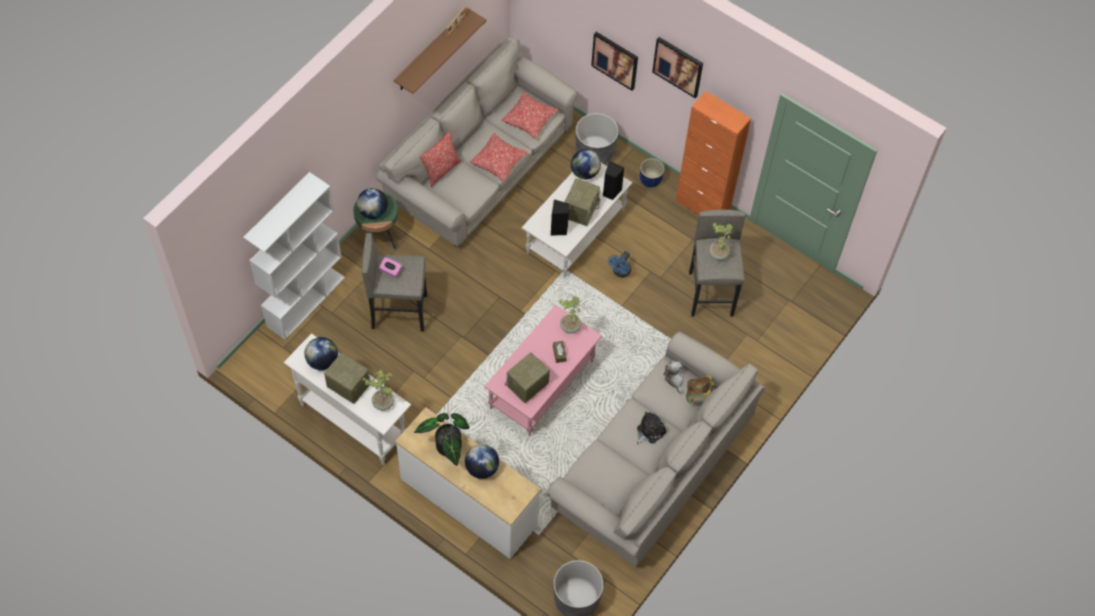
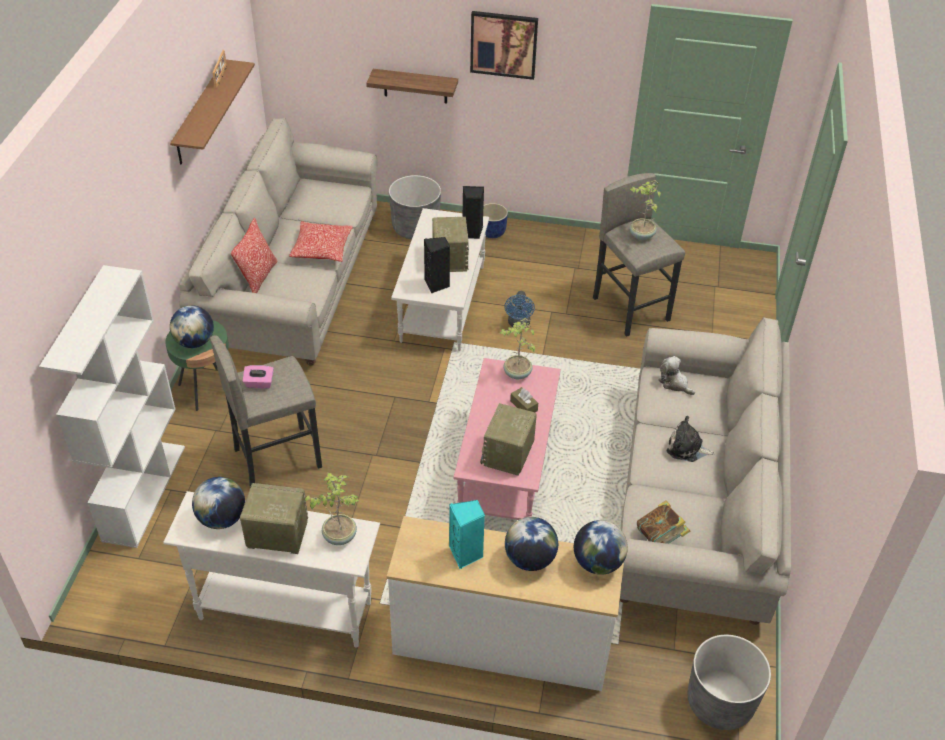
camera: 25 degrees left, 15 degrees down
(447, 448) = (466, 554): potted plant -> turquoise speaker
(529, 119) = (334, 200): pillow -> none
(585, 172) = (430, 224): globe -> globe (597, 562)
(615, 60) = (415, 86): picture -> shelf
(649, 431) = (687, 448): plush toy -> plush toy turned 90 degrees counterclockwise
(699, 396) = (714, 389): book -> book (660, 537)
(702, 206) = (563, 237): orange cabinet -> none

